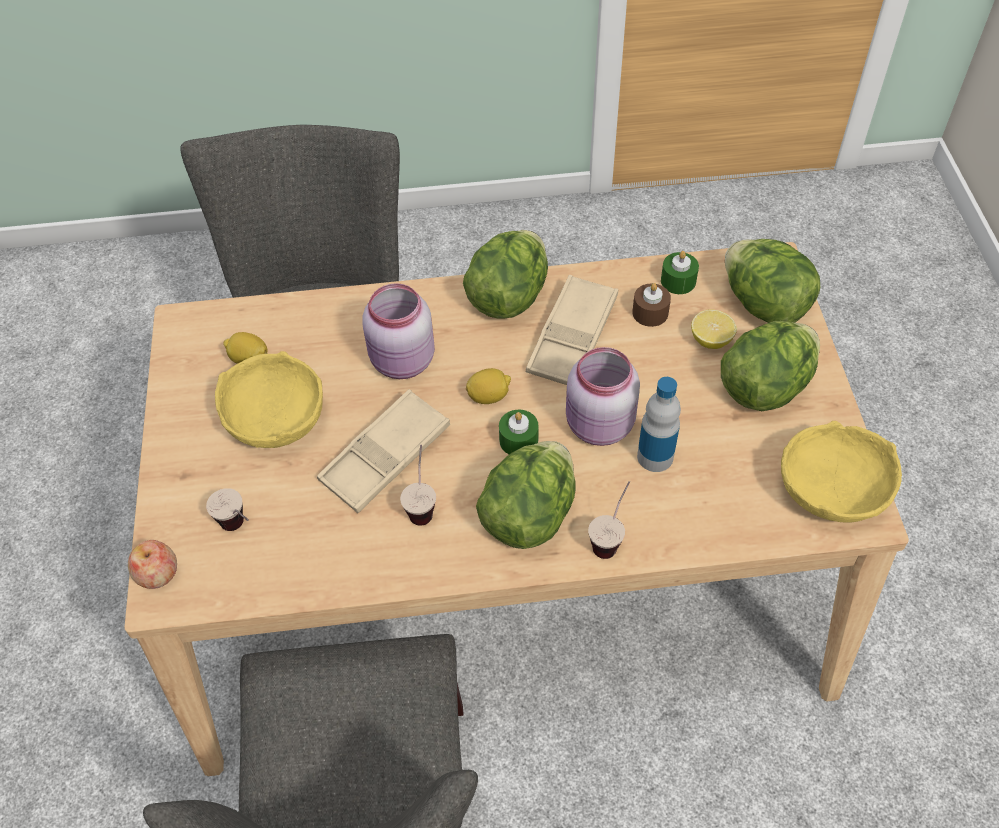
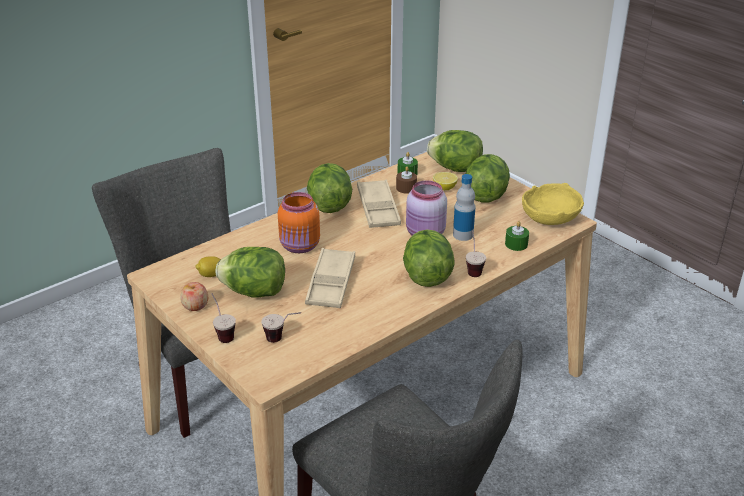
camera: 35 degrees left, 20 degrees down
(157, 573) = (254, 374): apple -> apple (195, 305)
(276, 420) = (254, 292): yellow bowl -> lettuce
(402, 362) = (300, 247): pink jar -> orange jar
(422, 503) = (369, 292): cup -> cup (222, 333)
(489, 396) = (360, 243): lemon -> none
(518, 440) = (392, 253): green candle -> green candle (516, 244)

